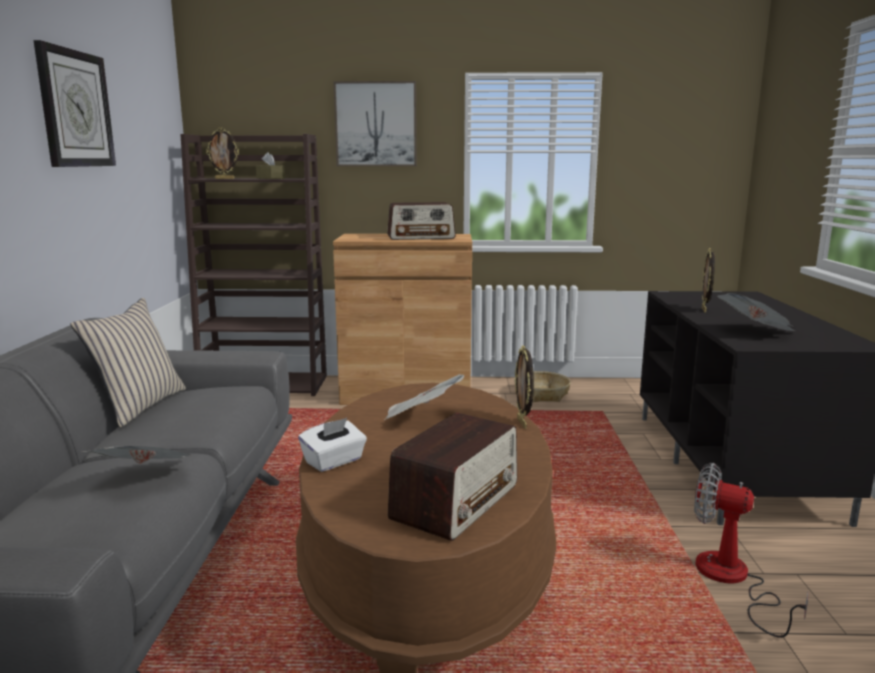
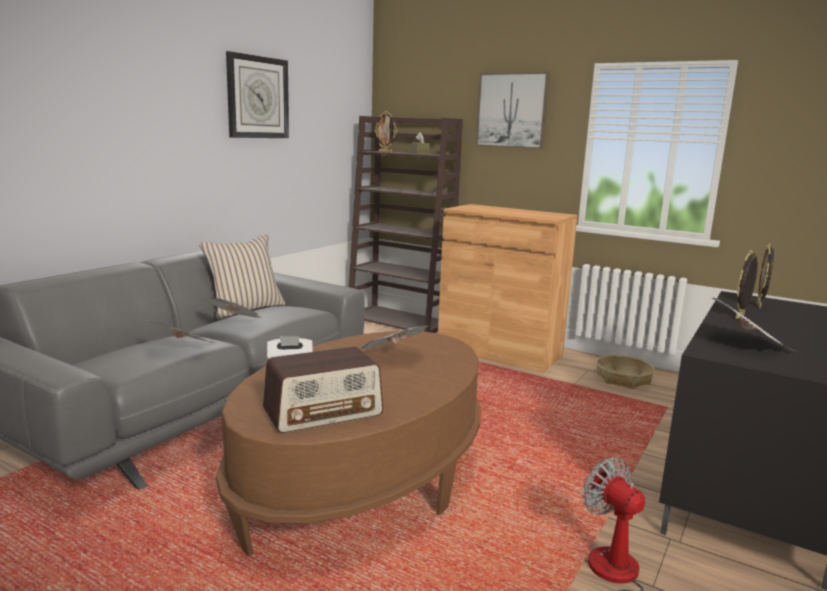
camera: 30 degrees right, 0 degrees up
(167, 427) = (234, 324): none -> newspaper
(421, 237) = (522, 213): radio -> none
(522, 423) = (460, 377): picture frame -> picture frame (759, 305)

